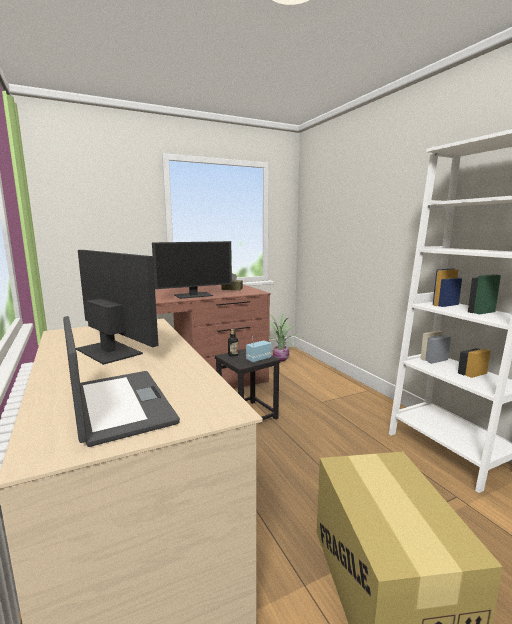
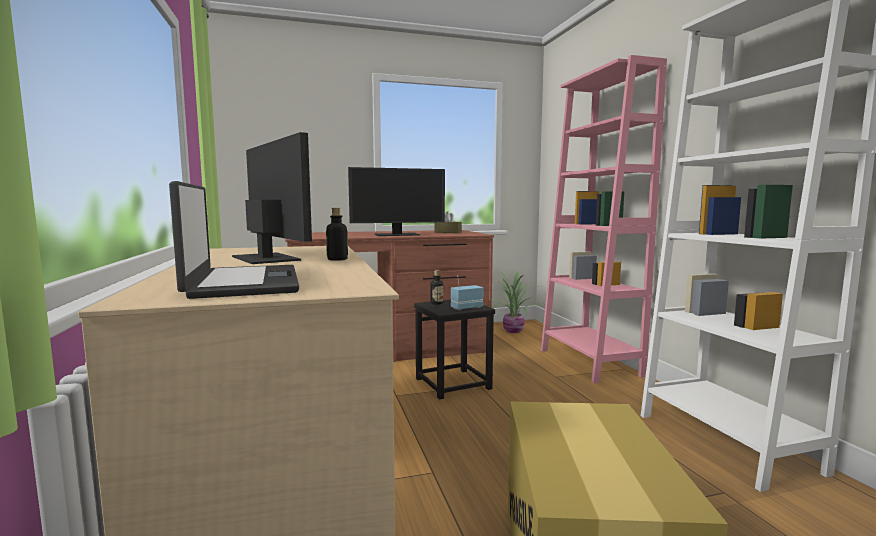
camera: 10 degrees right, 5 degrees down
(173, 350) = (337, 259): none -> bottle
(342, 386) = (589, 362): none -> pink bookcase

